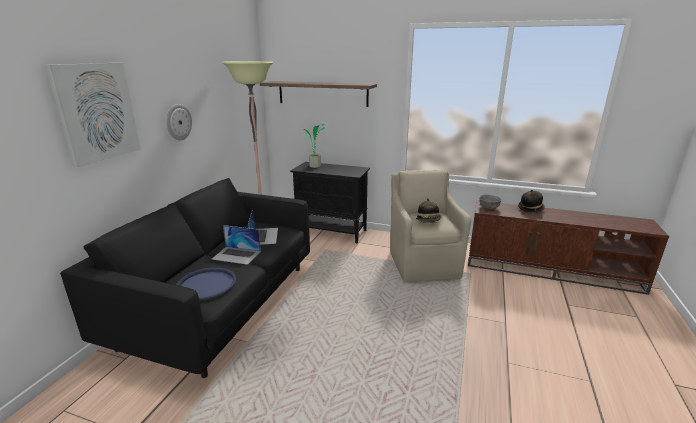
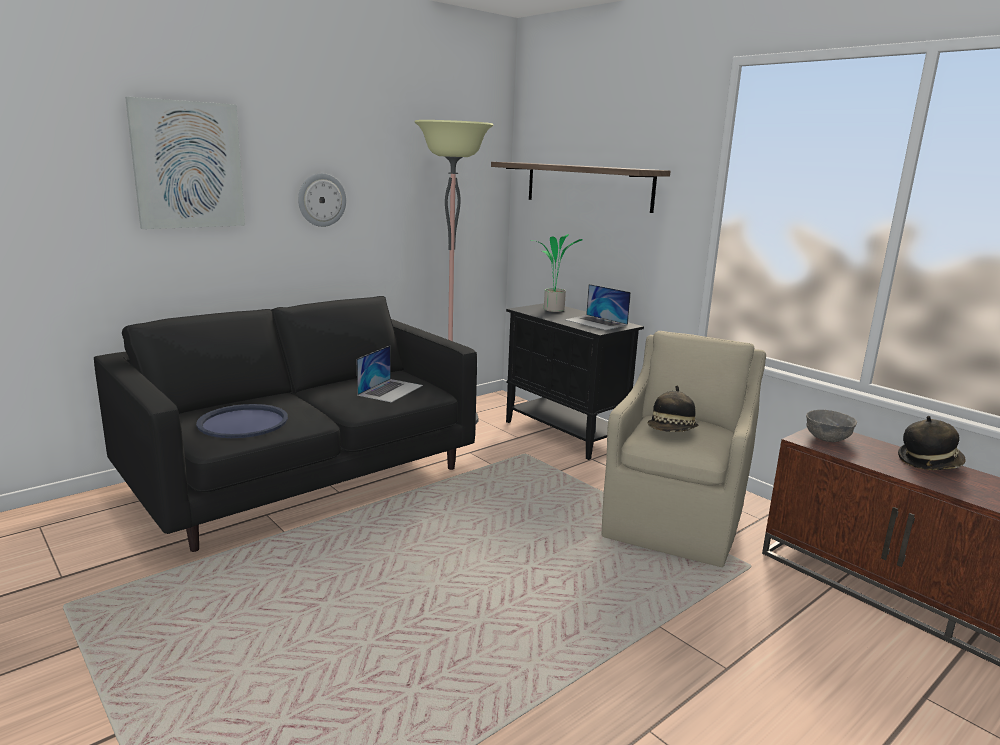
camera: 30 degrees right, 5 degrees down
(236, 255) = (323, 402): laptop -> laptop (596, 322)

